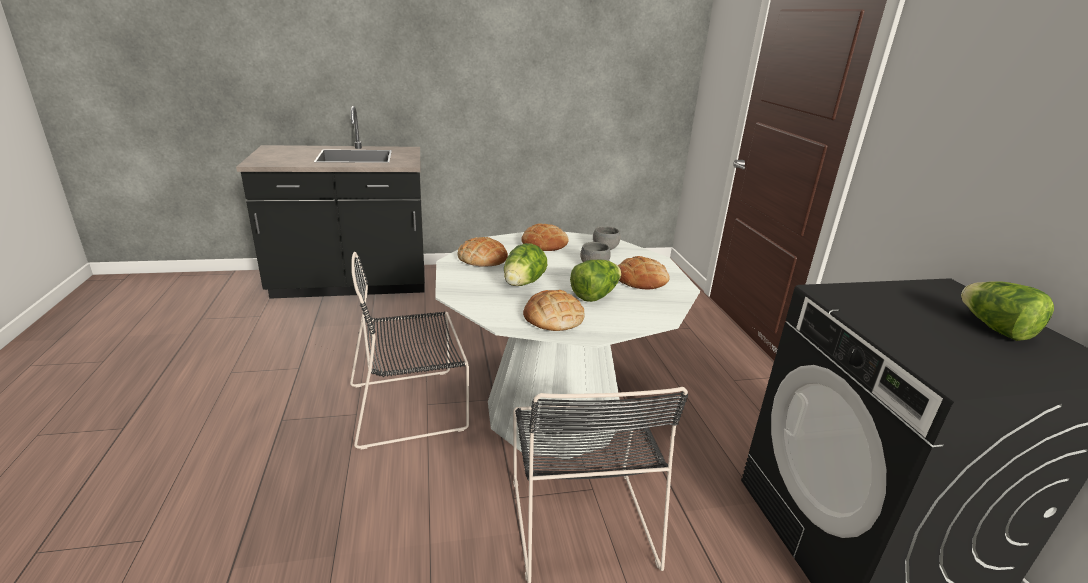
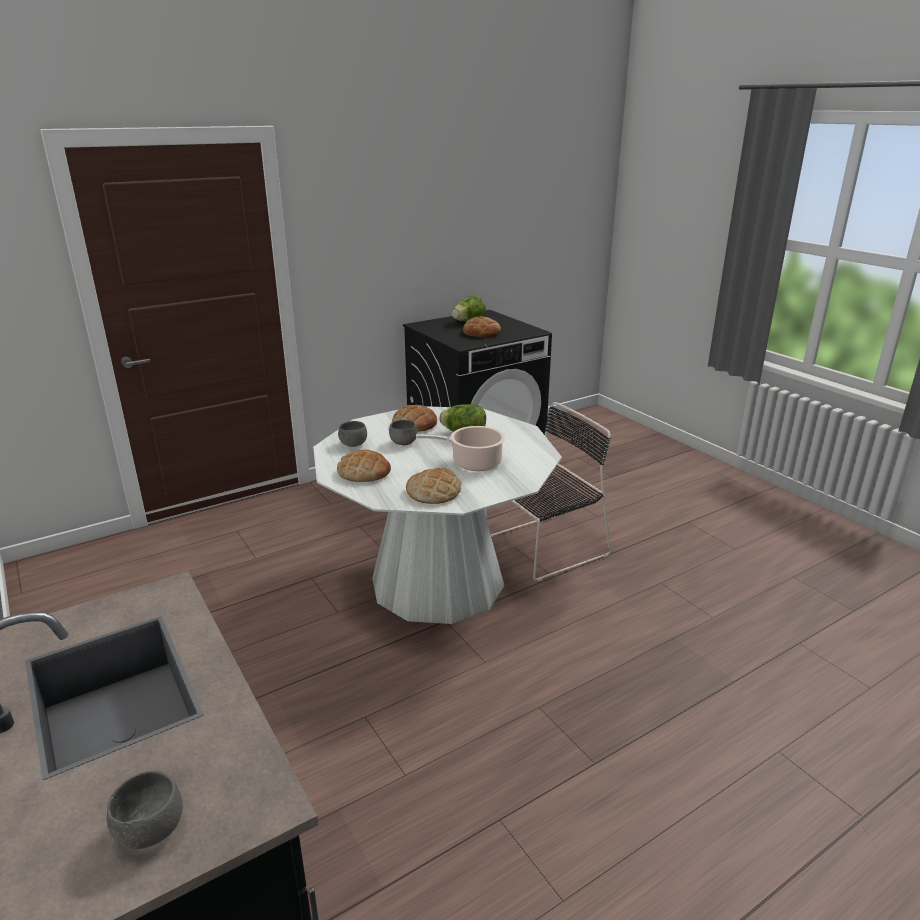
camera: 110 degrees left, 0 degrees up
(275, 154) = (150, 830): none -> grey bowl
(412, 406) = (495, 671): black chair -> none
(522, 284) = (473, 463): lettuce -> cooking pot
(553, 317) = (516, 443): bread -> bread (481, 332)

